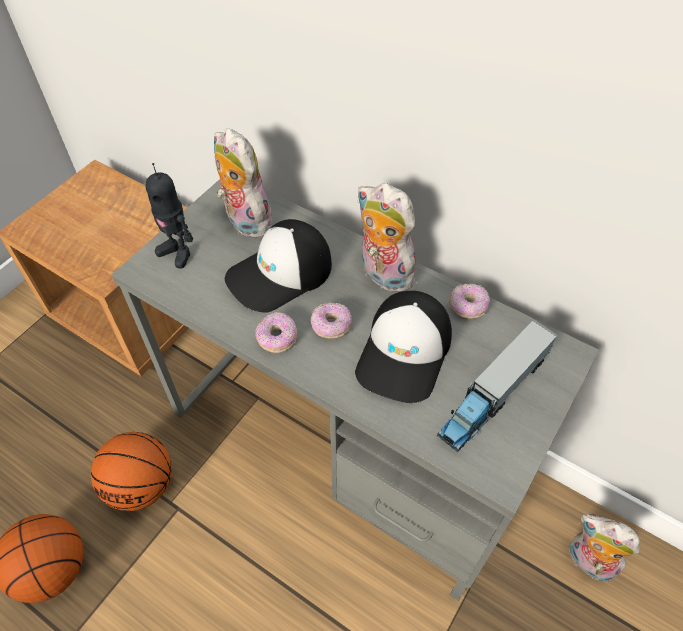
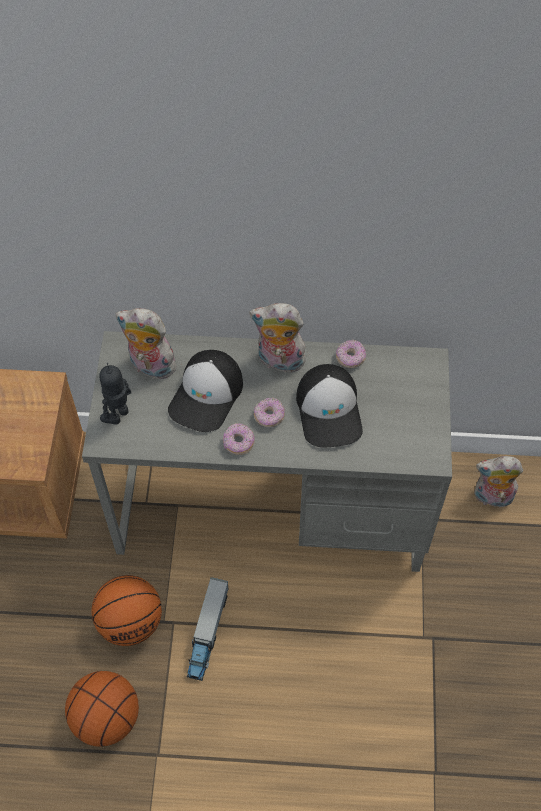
camera: 30 degrees left, 5 degrees up
(178, 252) = (118, 415): toy robot -> toy robot turned 120 degrees clockwise
(493, 395) = (400, 411): toy truck -> toy truck (207, 633)

